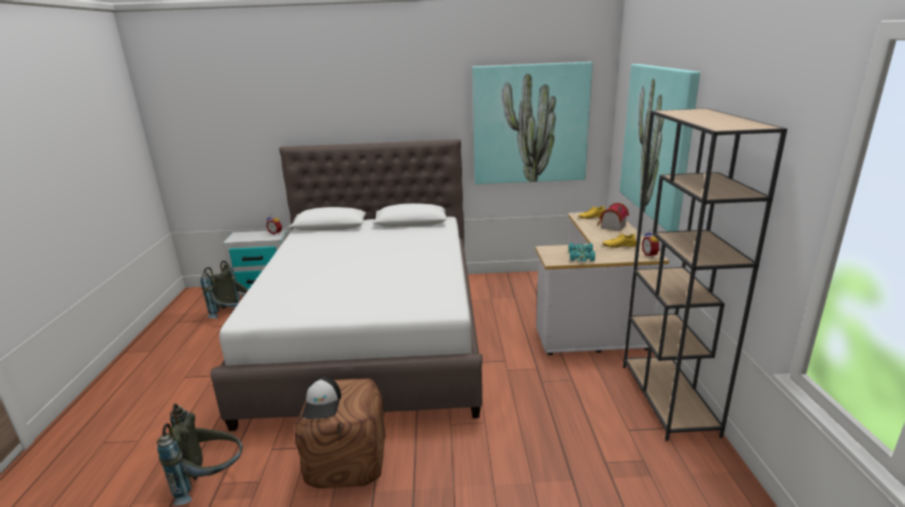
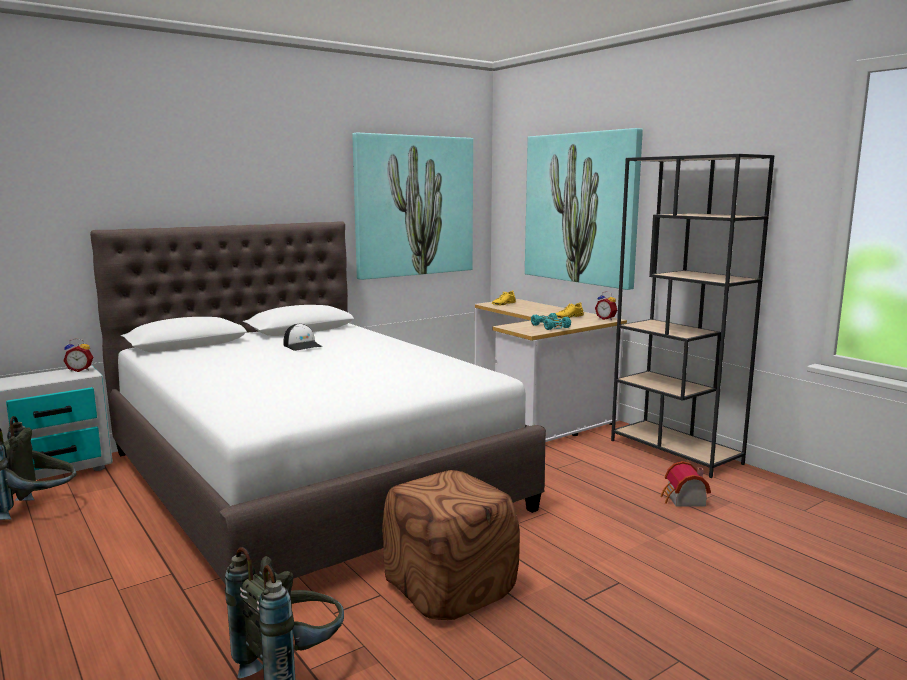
camera: 35 degrees left, 10 degrees down
(322, 404) = (438, 498): cap -> cap (303, 346)
(611, 226) = (535, 307): toy house -> toy house (683, 500)

